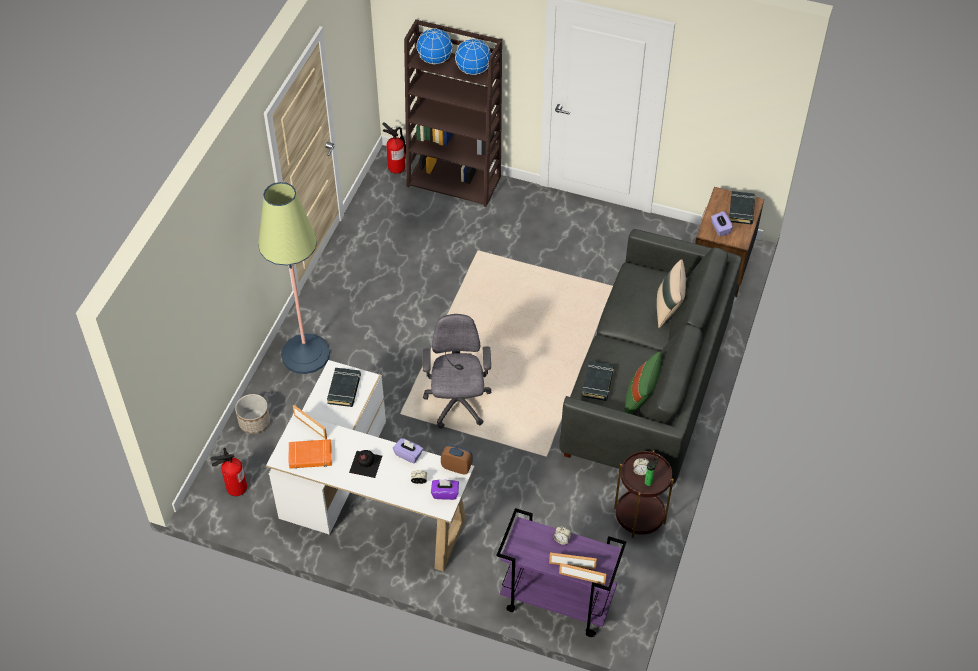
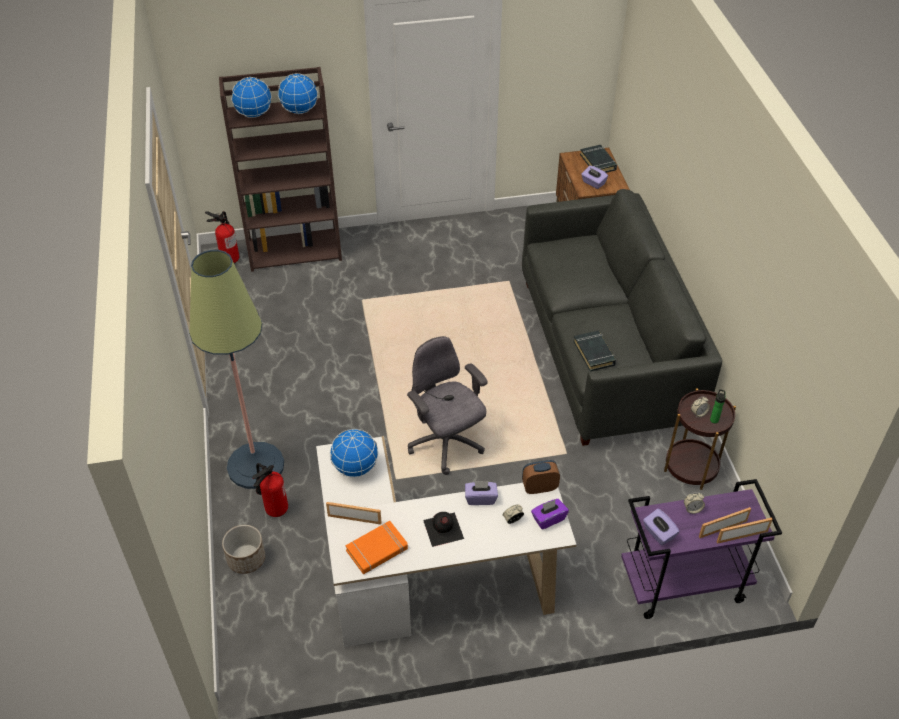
camera: 30 degrees left, 5 degrees down
(235, 487) = (270, 638): fire extinguisher -> fire extinguisher (273, 509)
(344, 389) = (355, 467): black book -> globe
(521, 544) = (658, 533): none -> purple tissue box
(640, 400) = (643, 351): green pillow -> none
(668, 309) = (602, 265): beige pillow -> none

